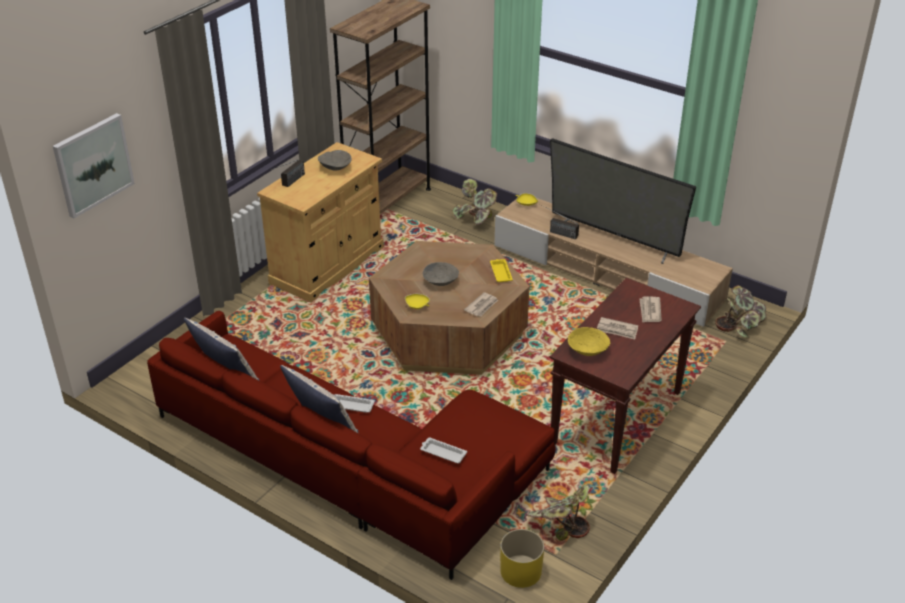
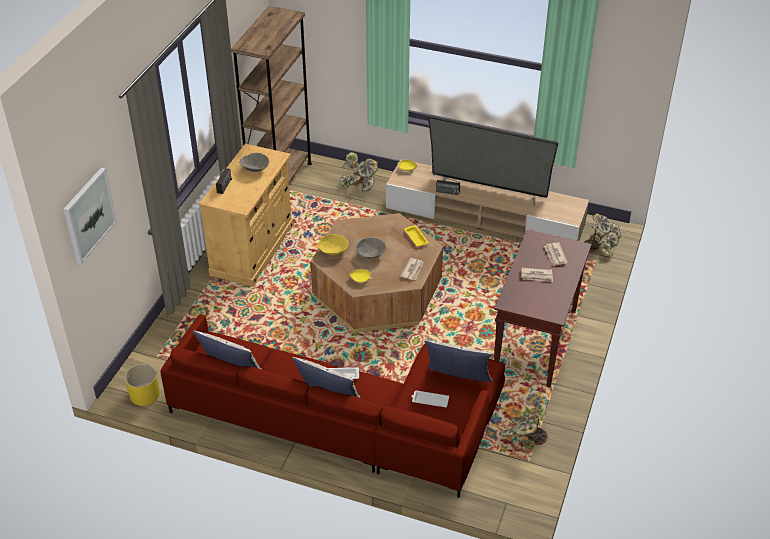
camera: 15 degrees left, 5 degrees up
(485, 438) = (457, 382): none -> pillow
(520, 571) = (508, 480): yellow planter -> yellow planter (144, 394)
(588, 351) = (521, 298): yellow bowl -> yellow bowl (334, 251)

